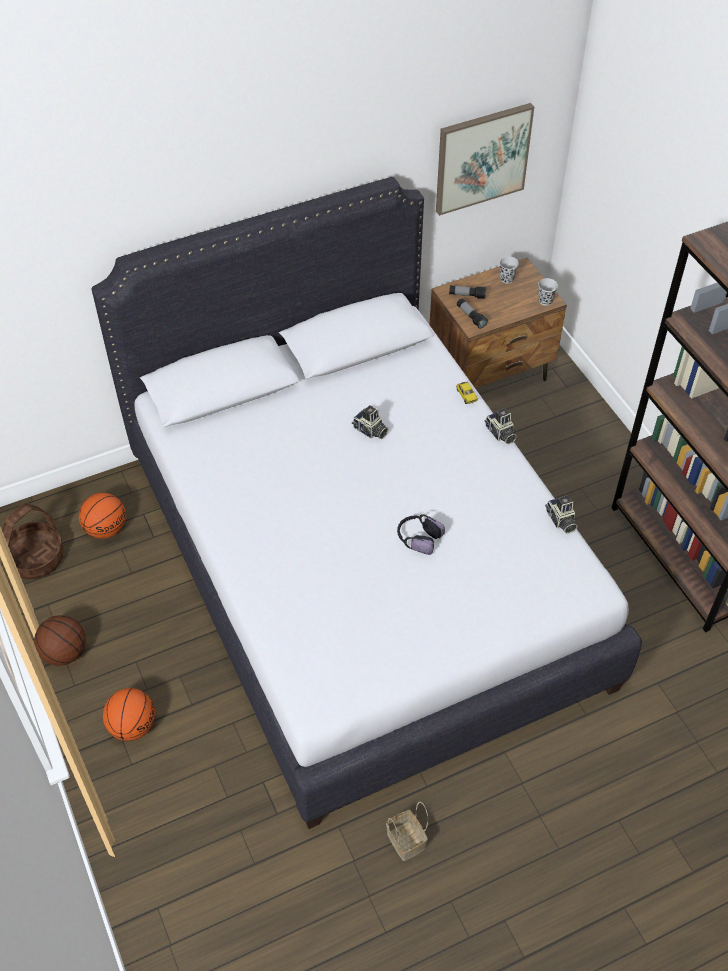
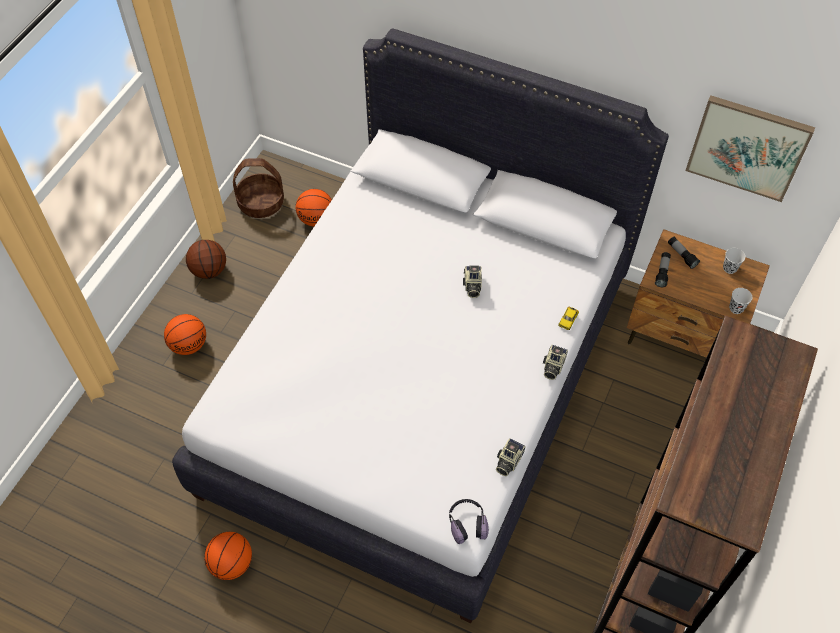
camera: 50 degrees right, 5 degrees up
(407, 842) = (231, 564): basket -> basketball
(418, 538) = (404, 381): headphones -> headphones (467, 523)

